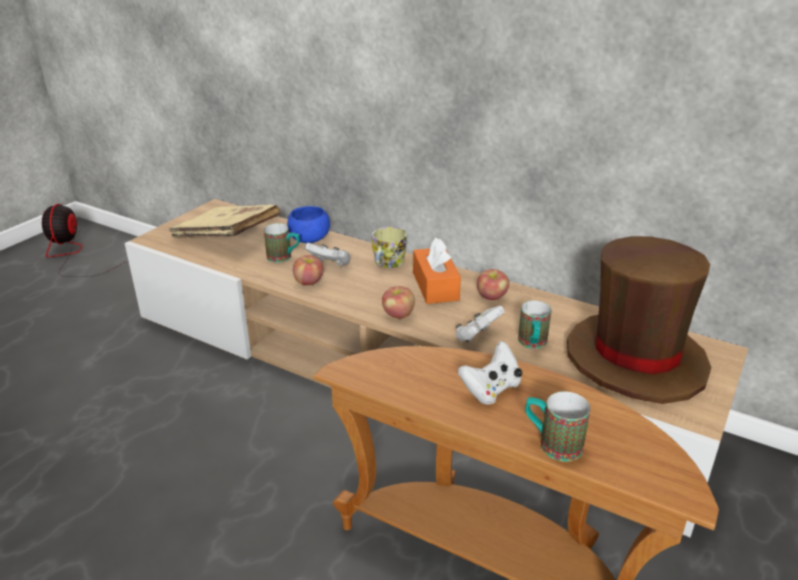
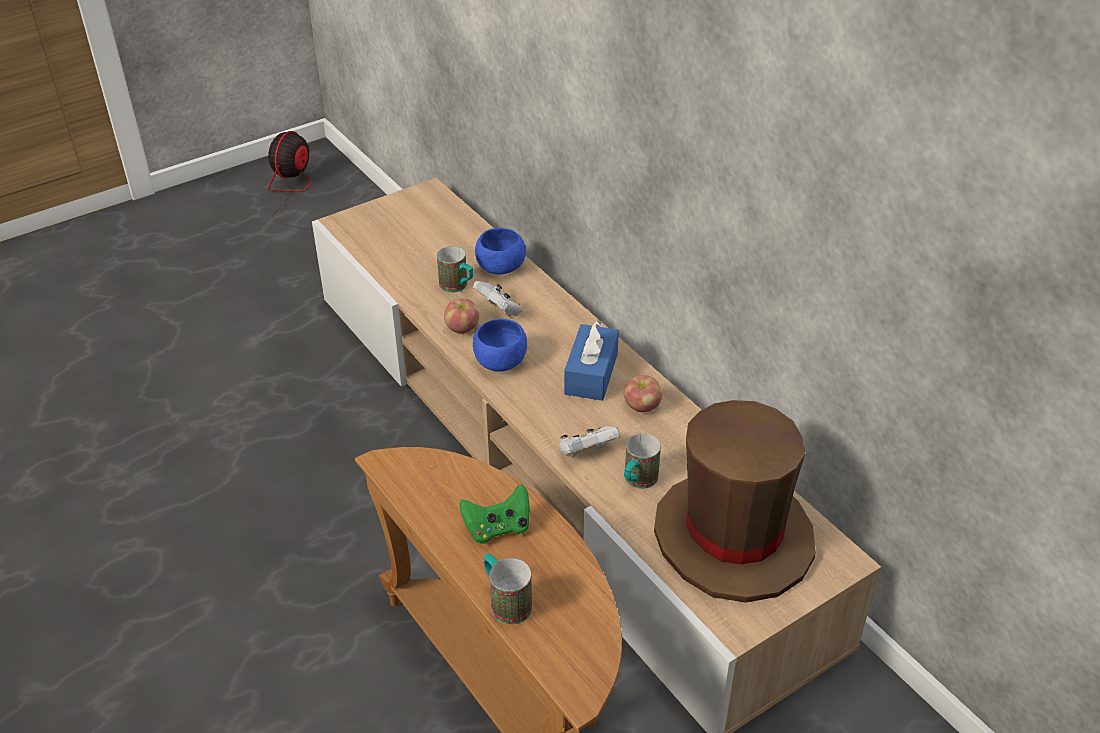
camera: 25 degrees right, 10 degrees up
(227, 237) = (417, 240): beige book -> none
(358, 296) = (500, 362): none -> blue bowl
(387, 263) = (561, 326): mug -> none
(398, 315) = (525, 399): apple -> none
(435, 286) = (591, 374): orange tissue box -> blue tissue box
(491, 389) = (498, 528): white game controller -> green game controller

